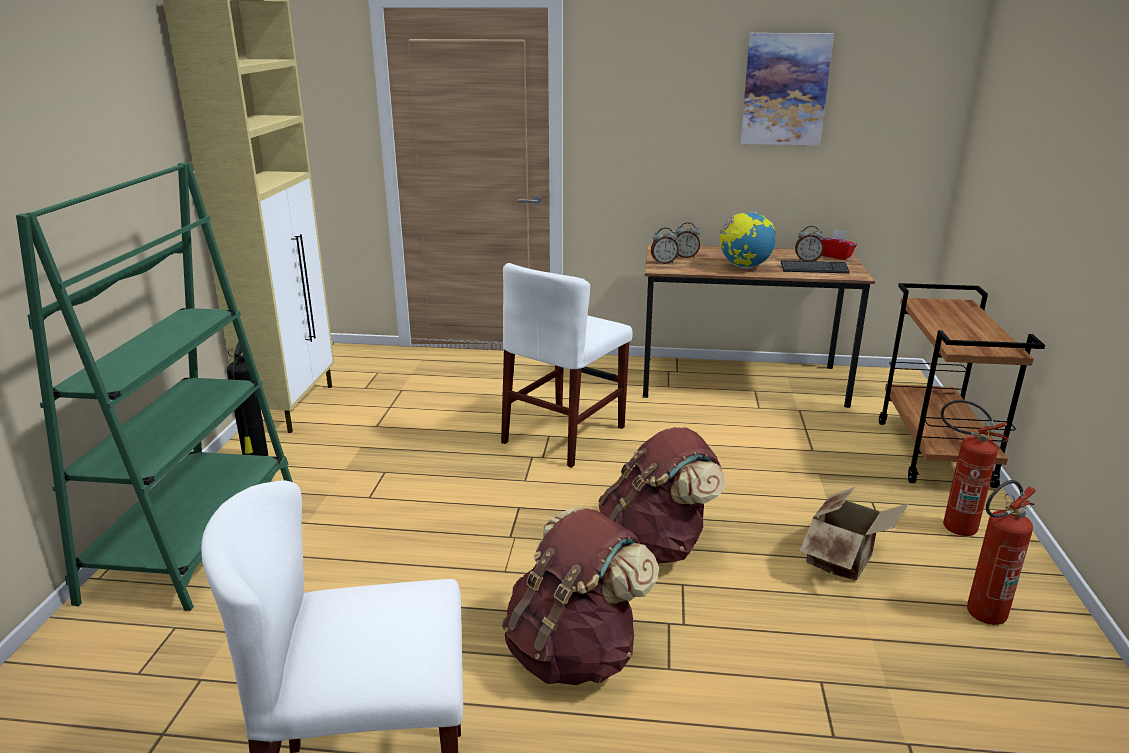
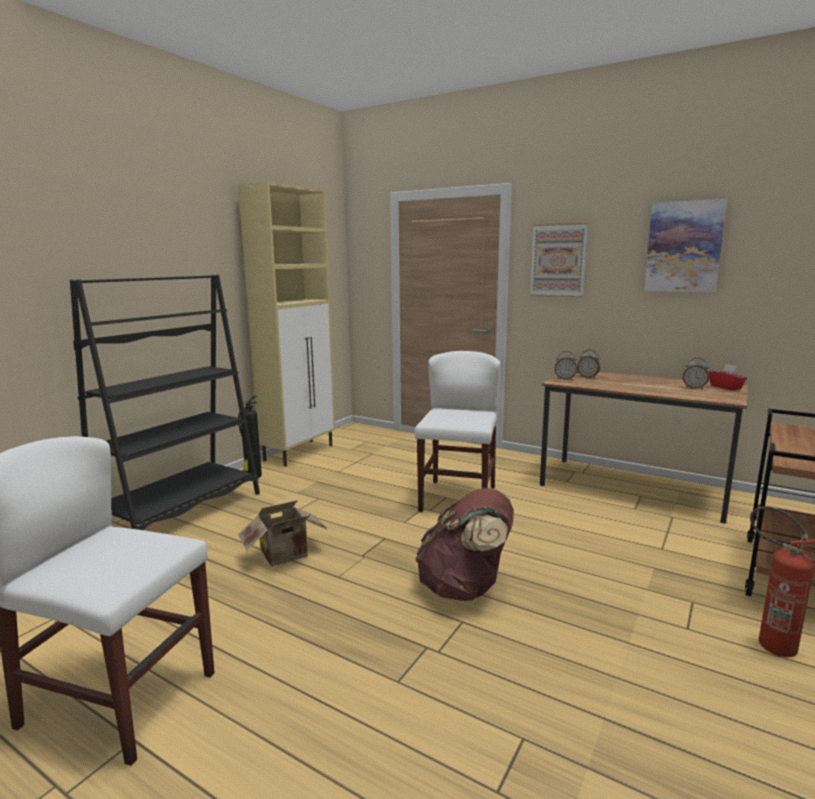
camera: 25 degrees right, 10 degrees down
(195, 537) = (181, 512): green bookcase -> black bookcase
(564, 434) = (458, 499): white chair -> white chair turned 135 degrees clockwise
(574, 653) = (337, 646): brown backpack -> none
(632, 103) = (558, 260): none -> picture
(744, 267) = (630, 387): globe -> none
(814, 269) = (694, 393): keyboard -> none
(845, 562) = (626, 644): cardboard box -> cardboard box (286, 556)
(980, 616) = (744, 735): fire extinguisher -> none

